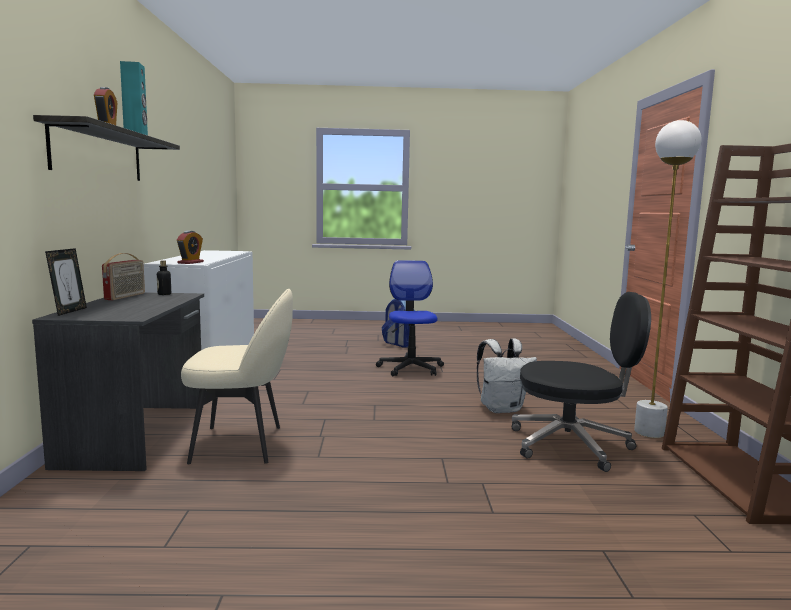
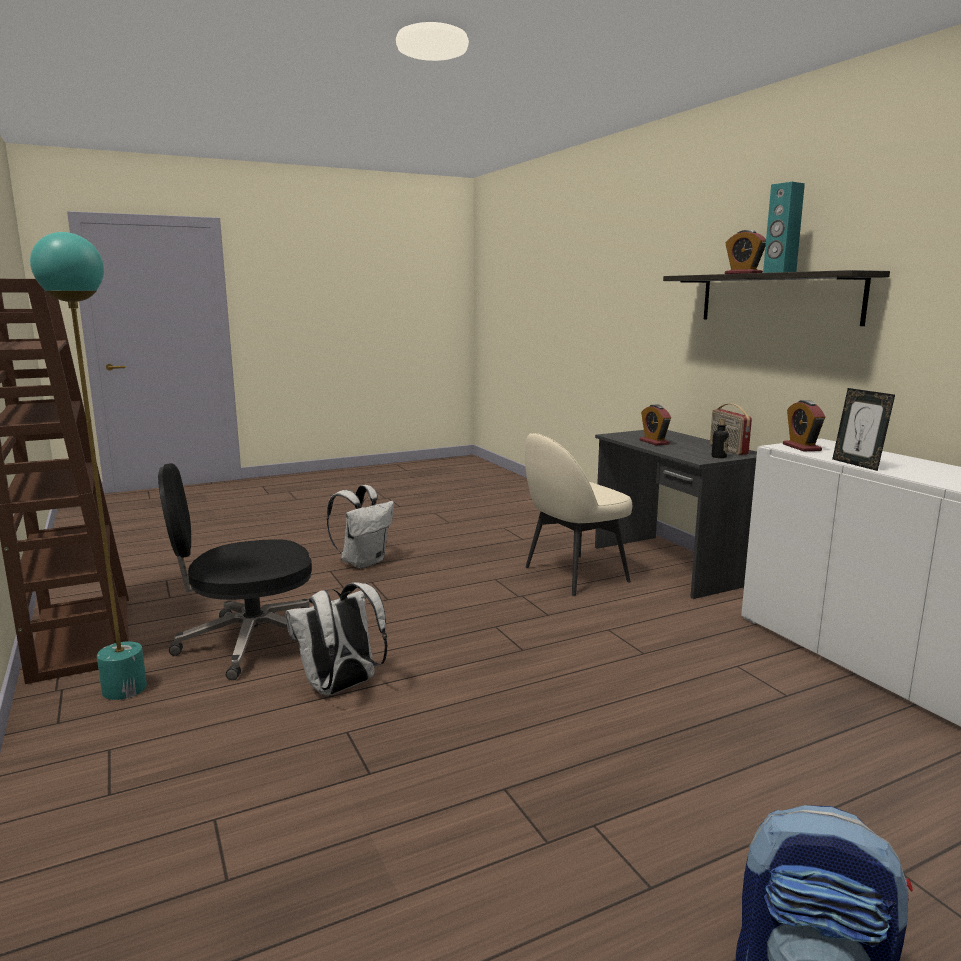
camera: 155 degrees right, 5 degrees up
(69, 311) = (674, 433): picture frame -> picture frame (857, 464)
(140, 307) = (654, 442): none -> alarm clock
(410, 368) = (582, 781): office chair -> none
(443, 518) = (363, 562): none -> white backpack
(649, 432) = (124, 689): white floor lamp -> turquoise floor lamp

